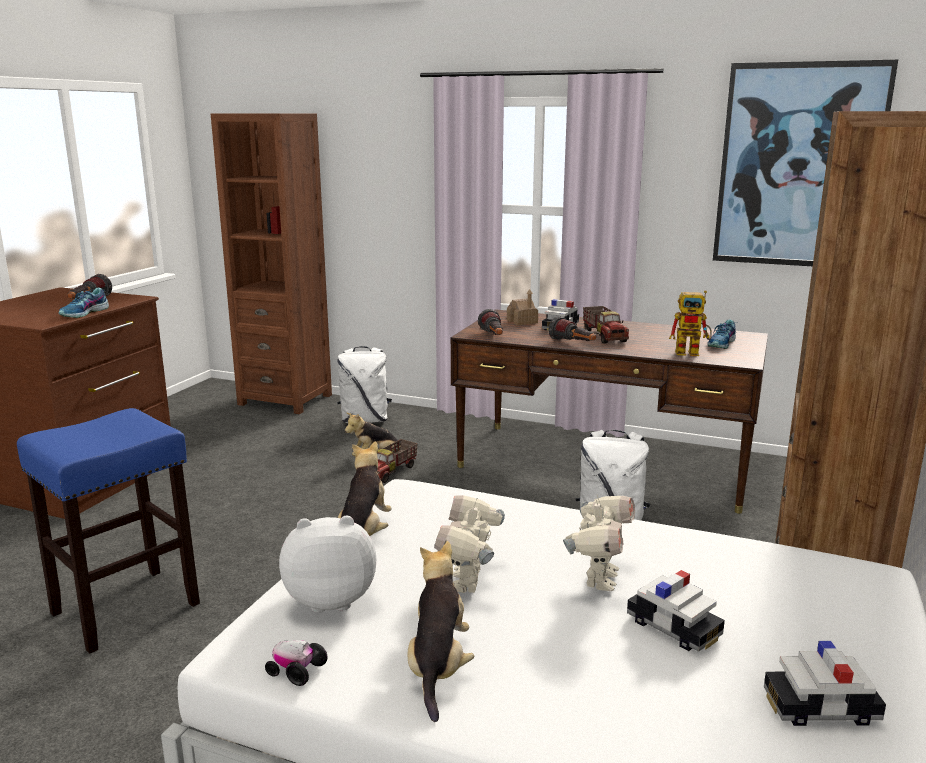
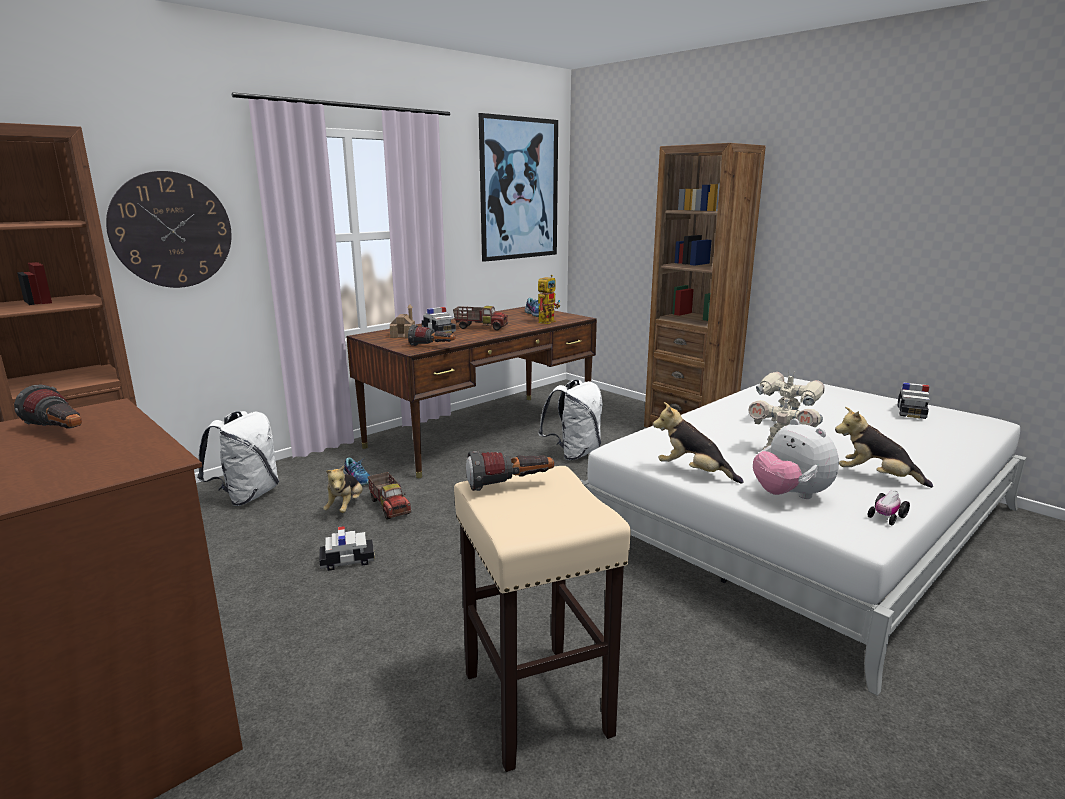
camera: 65 degrees left, 0 degrees up
(85, 313) = (144, 435): shoe -> shoe (358, 479)
(127, 608) = (534, 702): blue stool -> beige stool
(331, 599) = (790, 495): plush toy -> plush toy turned 45 degrees counterclockwise
(377, 189) = (171, 230): none -> wall clock
(573, 344) = (487, 335): flashlight -> flashlight (510, 485)
(674, 627) = (839, 420): toy car -> toy car (348, 560)

